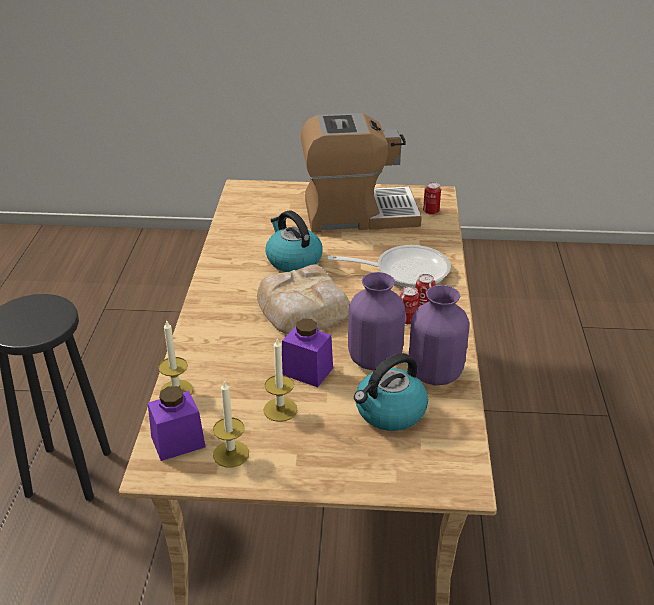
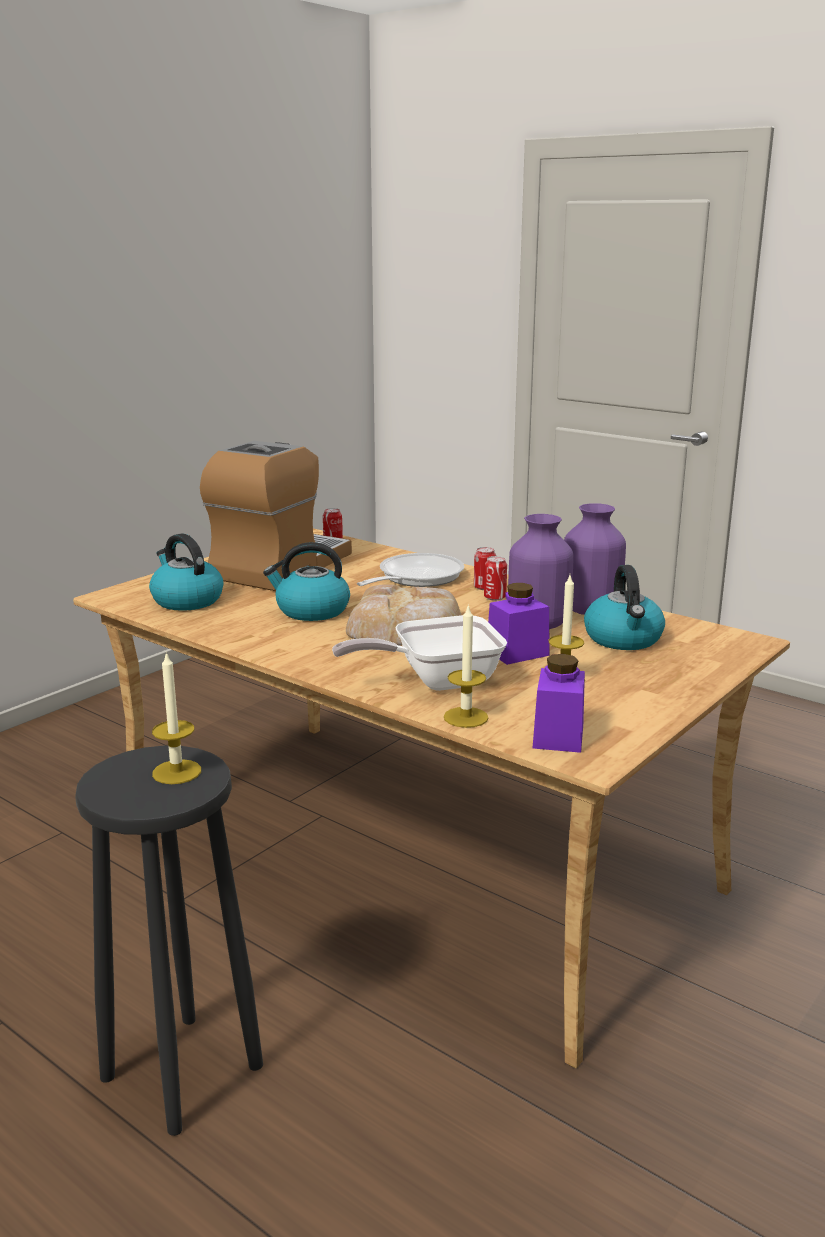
camera: 55 degrees left, 15 degrees down
(224, 356) = (436, 681): none -> frying pan
(231, 454) = (608, 716): candle -> candle (177, 772)
(261, 212) = (186, 600): none -> kettle

